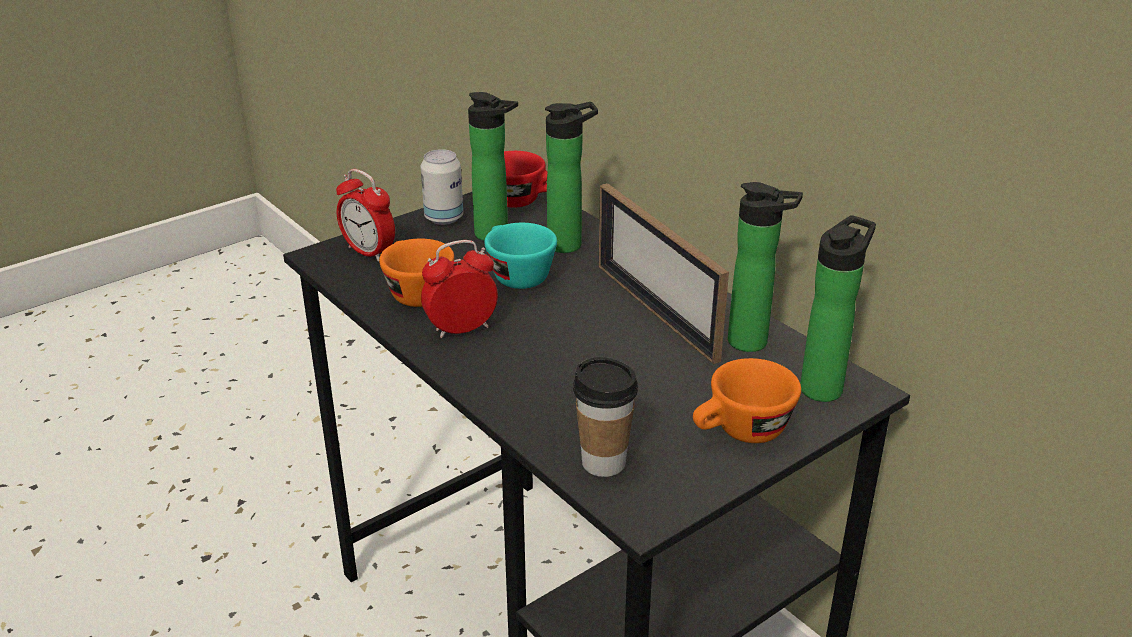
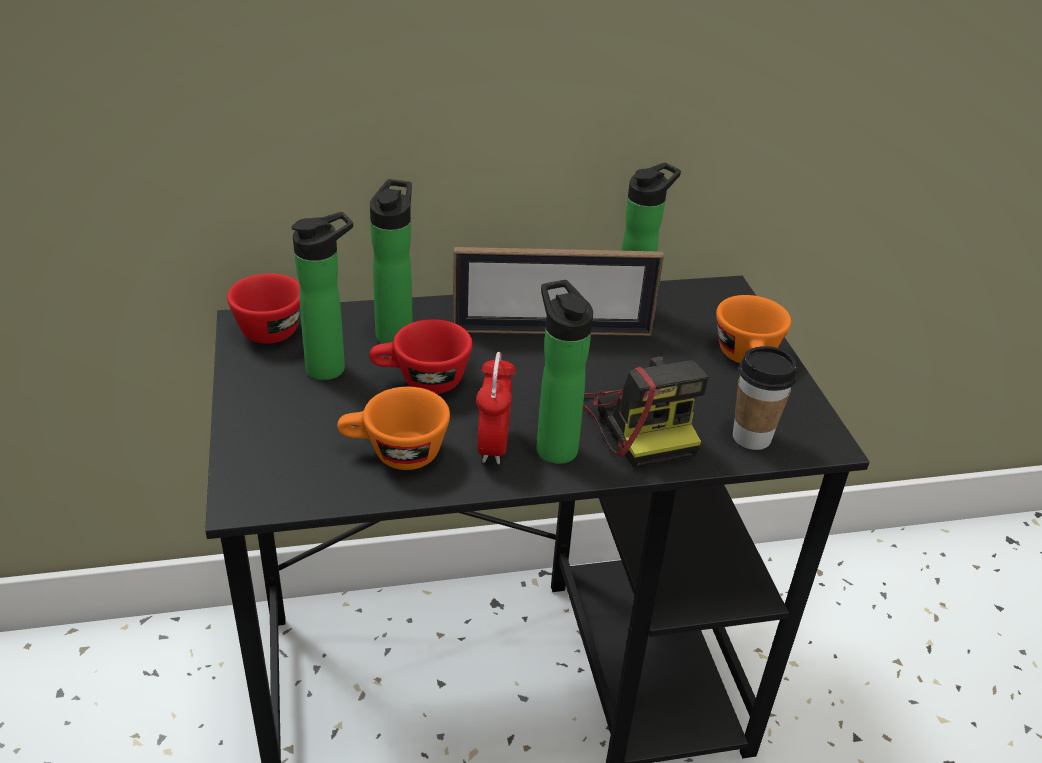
camera: 65 degrees left, 5 degrees up
(369, 252) = (277, 461): alarm clock -> none
(444, 218) = (257, 387): can -> none
(515, 274) = (421, 381): turquoise cup -> red cup
(564, 391) = (640, 422): none -> camera
(824, 386) = (713, 302): bottle -> bottle (554, 446)

